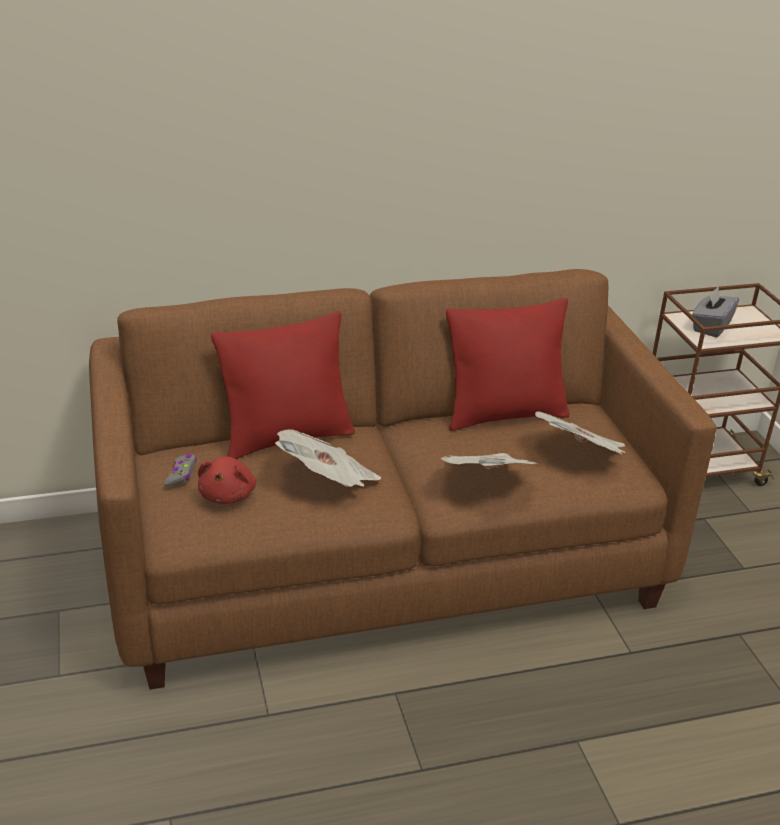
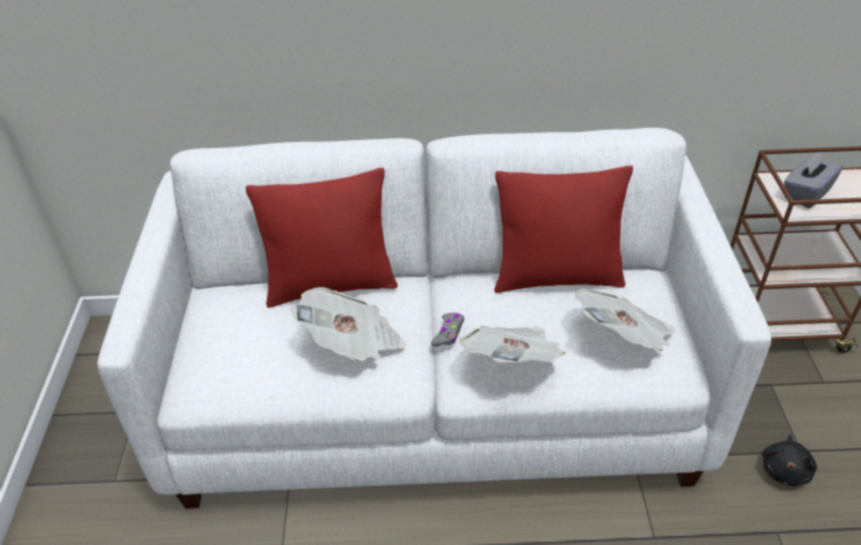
camera: 15 degrees right, 10 degrees up
(181, 474) = (218, 319): grey game controller -> grey game controller (448, 333)
(228, 495) = (252, 349): red plush toy -> none
(384, 561) = (435, 396): brown sofa -> white sofa
(734, 584) = (785, 469): none -> black plush toy

